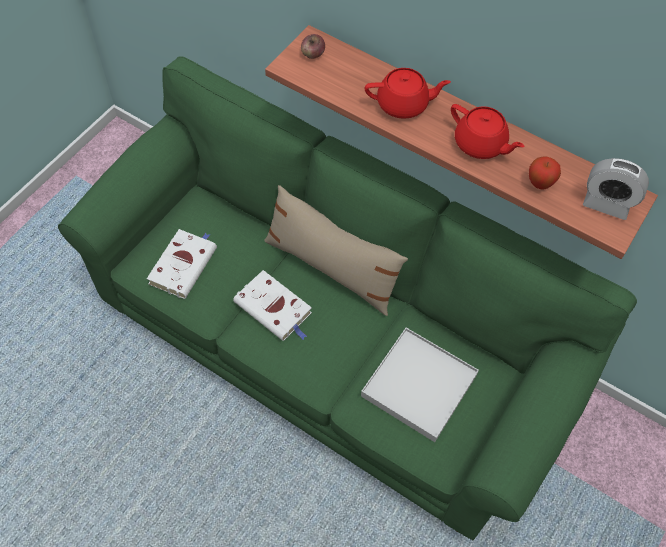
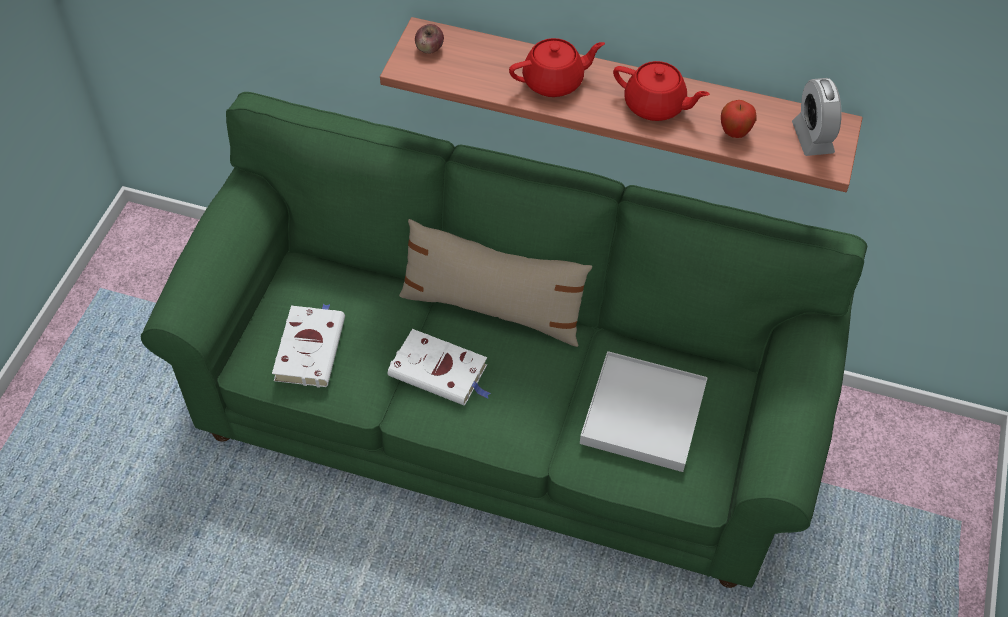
camera: 15 degrees left, 5 degrees down
(606, 204) = (812, 138): alarm clock -> alarm clock turned 75 degrees clockwise

